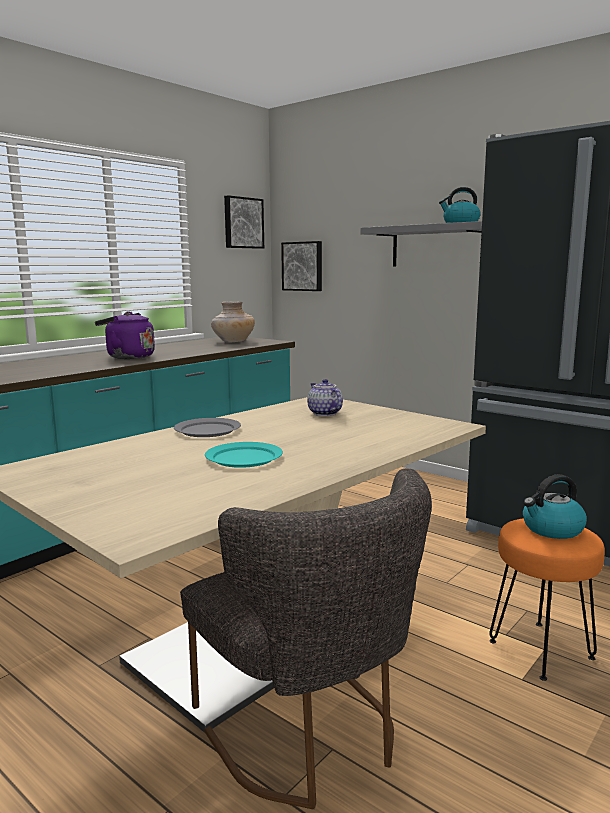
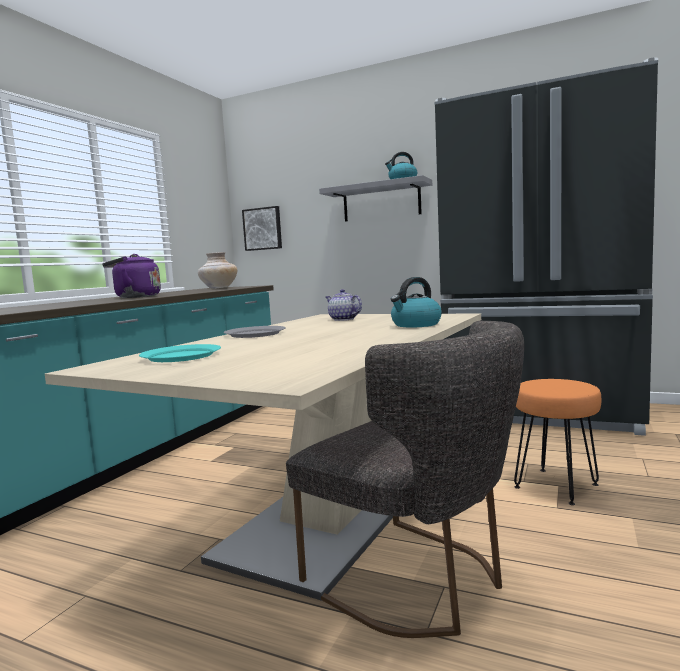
camera: 15 degrees left, 5 degrees down
(242, 223) = (208, 192): picture -> none
(244, 458) = (314, 341): turquoise plate -> turquoise plate (181, 356)
(552, 529) = (554, 383): kettle -> kettle (416, 325)

